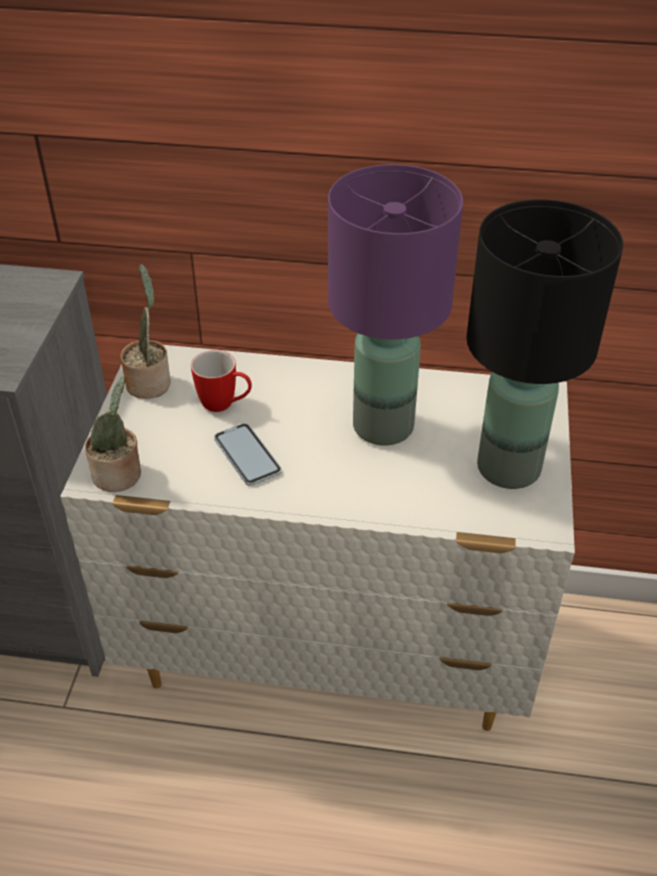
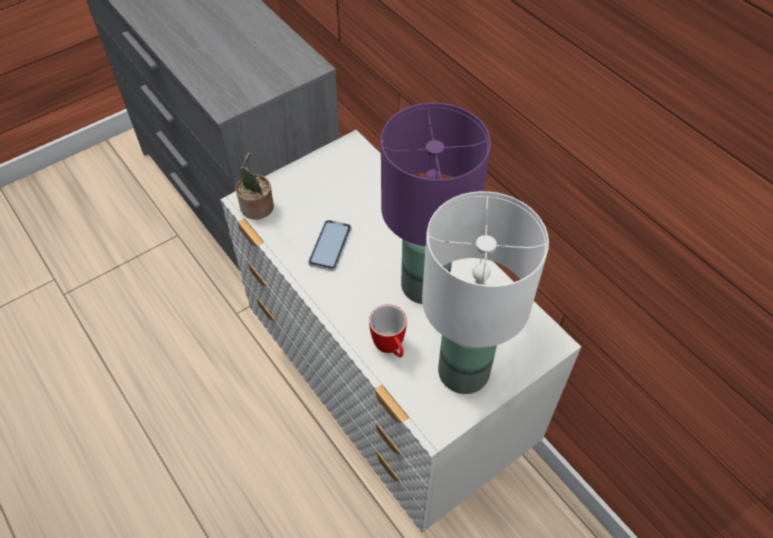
camera: 45 degrees right, 10 degrees up
(150, 382) = (335, 162): potted plant -> none
(225, 405) = (356, 205): mug -> mug (390, 349)
(510, 467) = (464, 373): black table lamp -> white table lamp

